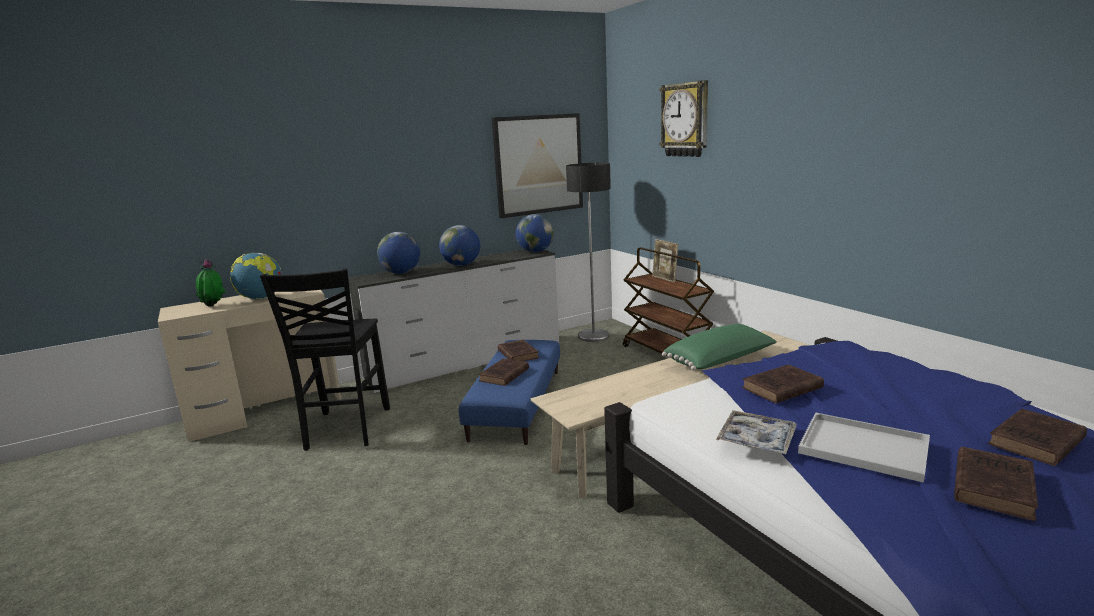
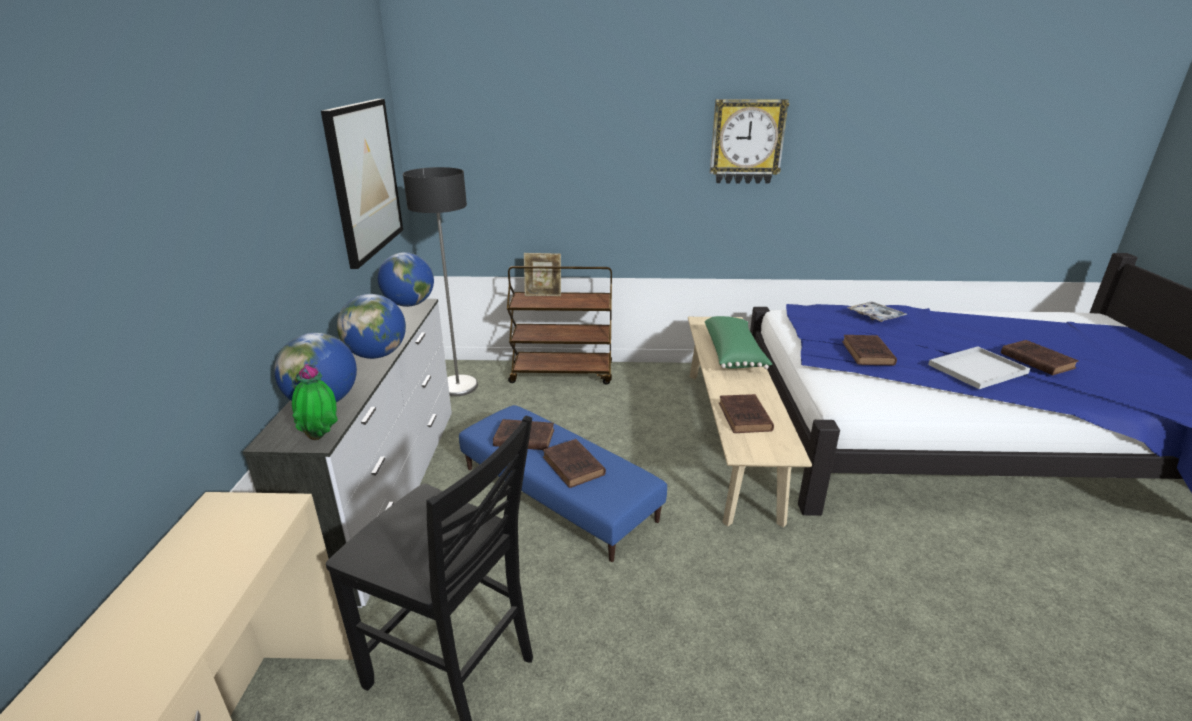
camera: 60 degrees left, 10 degrees up
(213, 306) = (131, 665): potted plant -> potted plant (322, 436)
(261, 299) = (207, 576): globe -> none
(685, 120) = (552, 112): wall clock -> wall clock (746, 141)
(756, 440) = (945, 394): tray -> tray (875, 316)
(1035, 442) = (984, 330): brown book -> brown book (745, 418)

